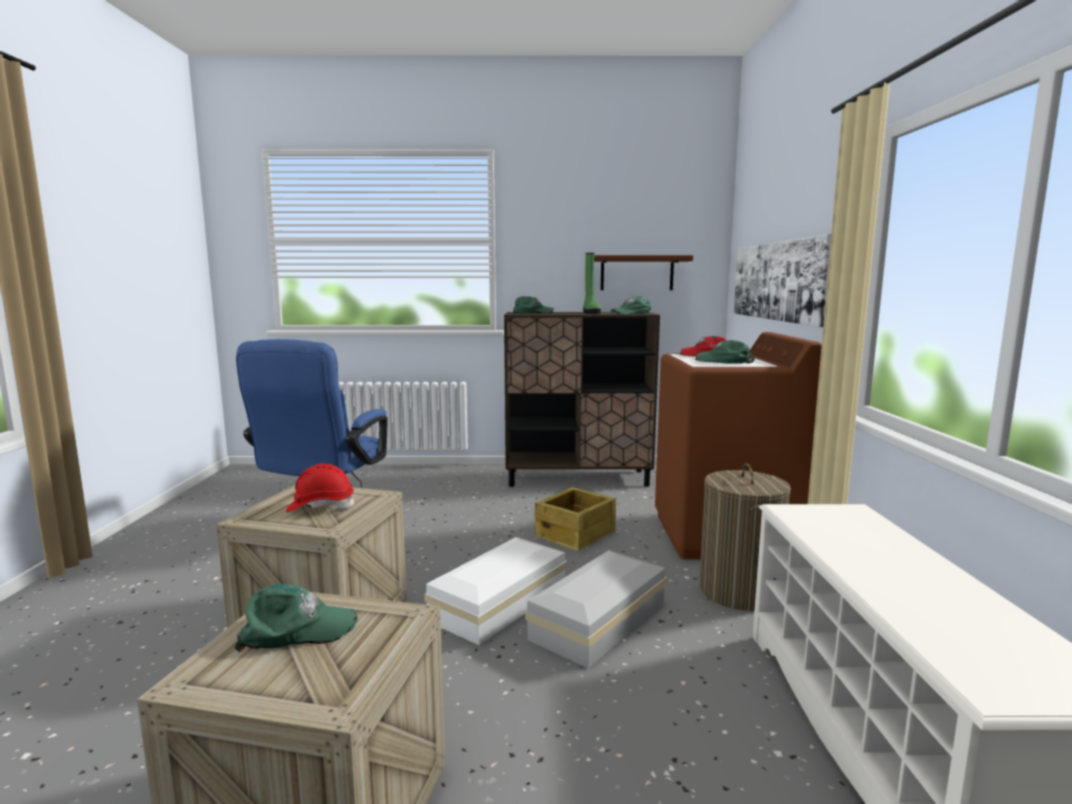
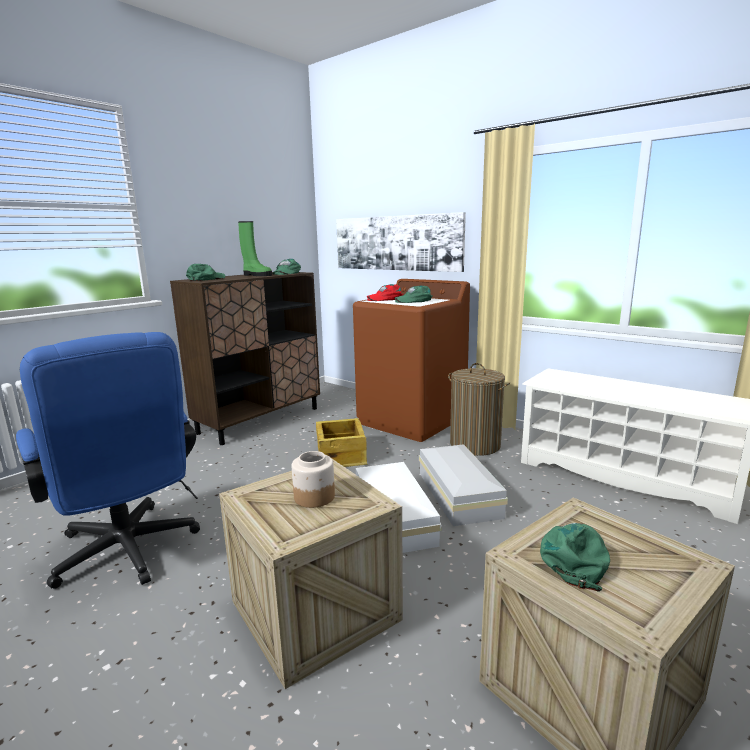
camera: 50 degrees left, 5 degrees up
(321, 507) = (313, 497): red hard hat -> jar
(637, 273) = (261, 239): brown shelf -> none

